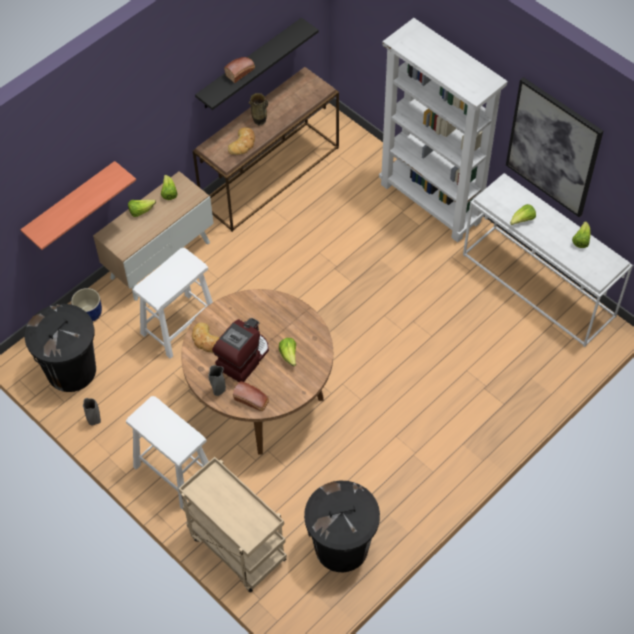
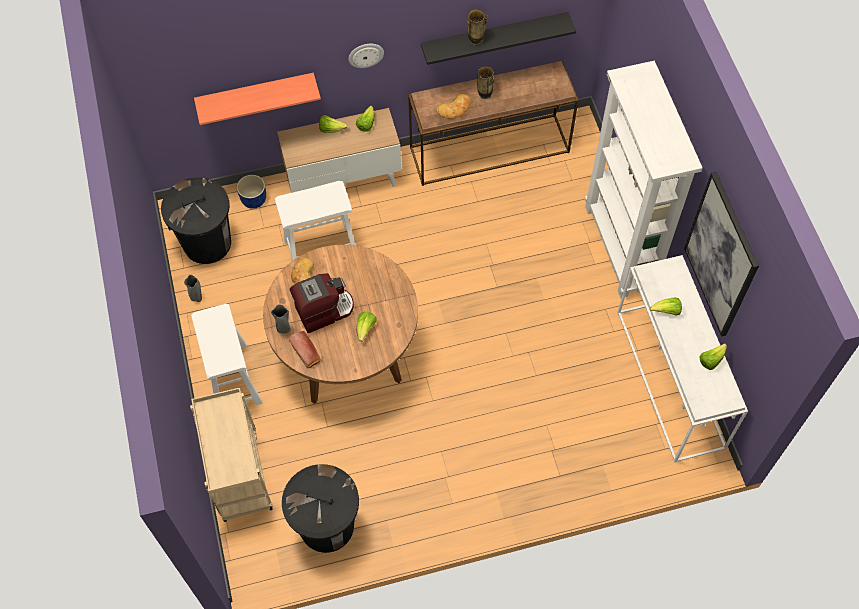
camera: 30 degrees right, 5 degrees up
(154, 124) = (365, 54): none -> wall clock
(241, 72) = (475, 40): bread -> vase

